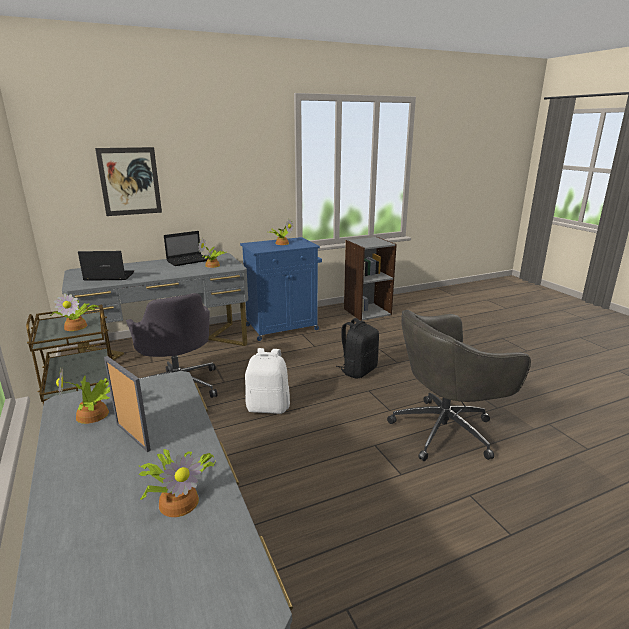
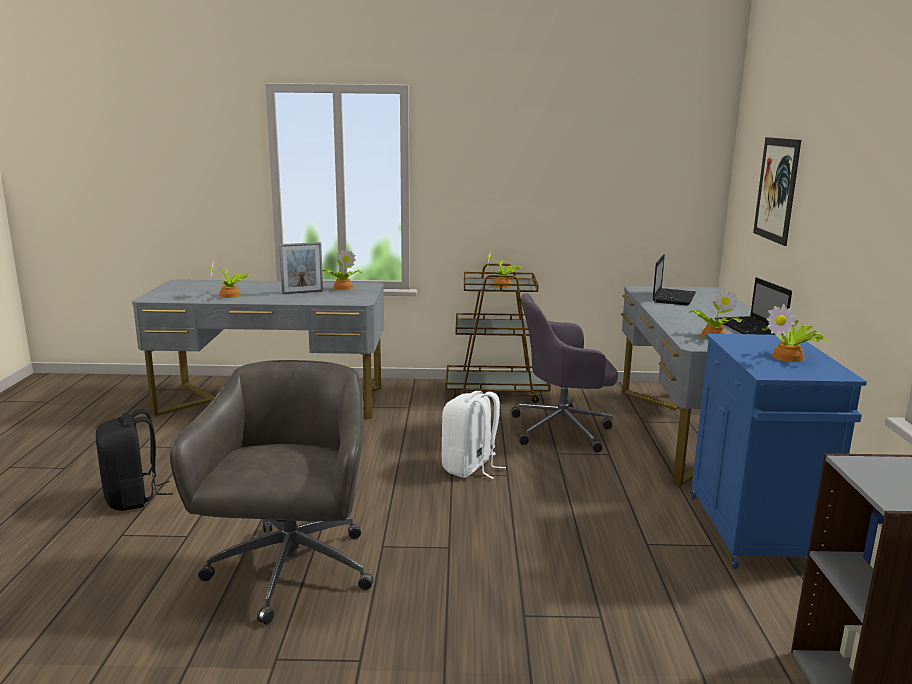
camera: 115 degrees right, 5 degrees down
(358, 370) = (520, 559): black backpack -> black backpack (133, 498)

